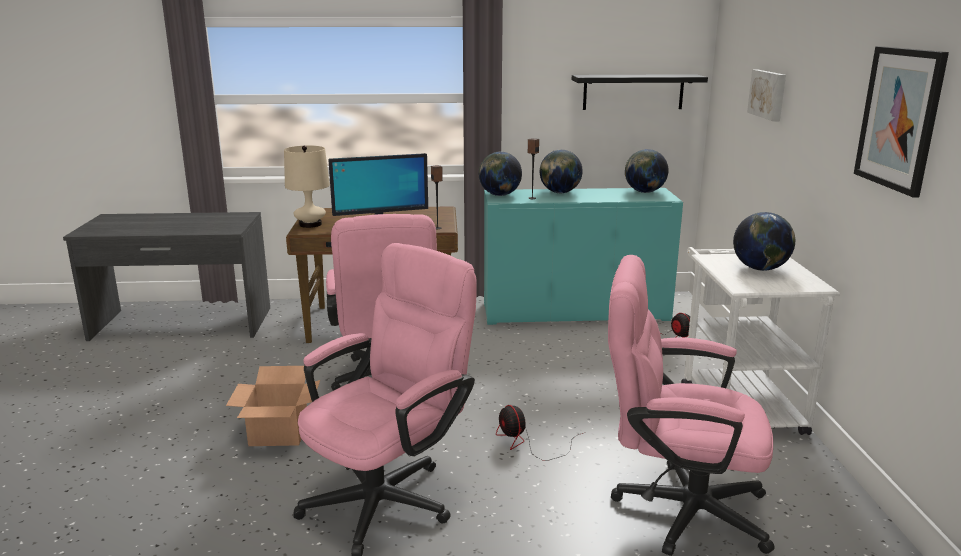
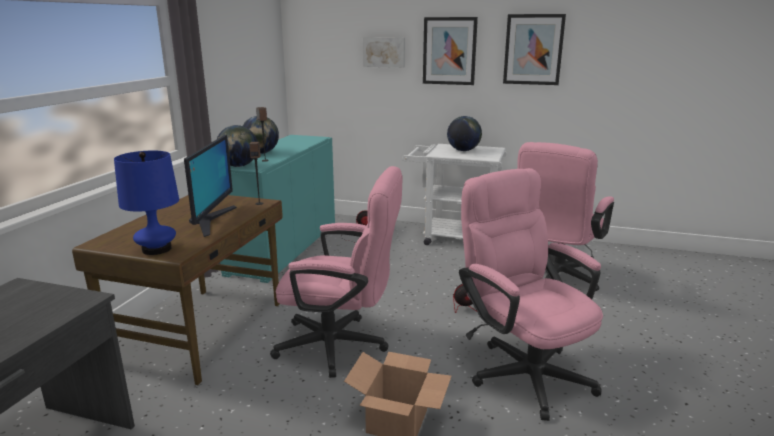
camera: 70 degrees left, 0 degrees up
(310, 224) = (157, 249): beige table lamp -> blue table lamp
(633, 92) = (256, 64): black shelf -> none
(644, 192) = (295, 139): globe -> none
(818, 103) = (449, 51): none -> picture

